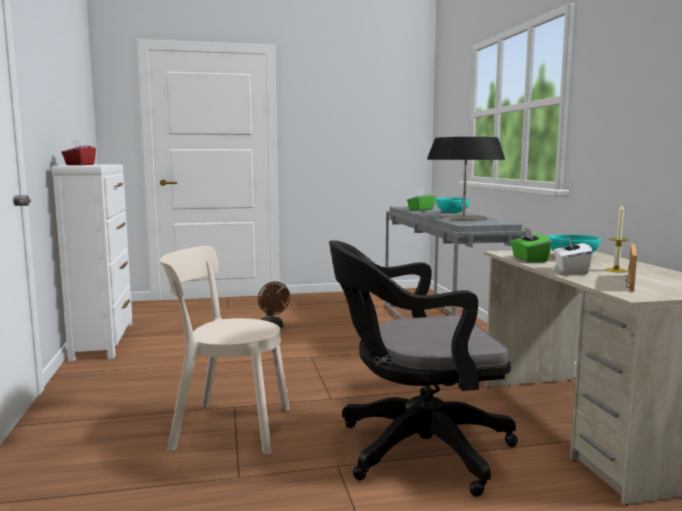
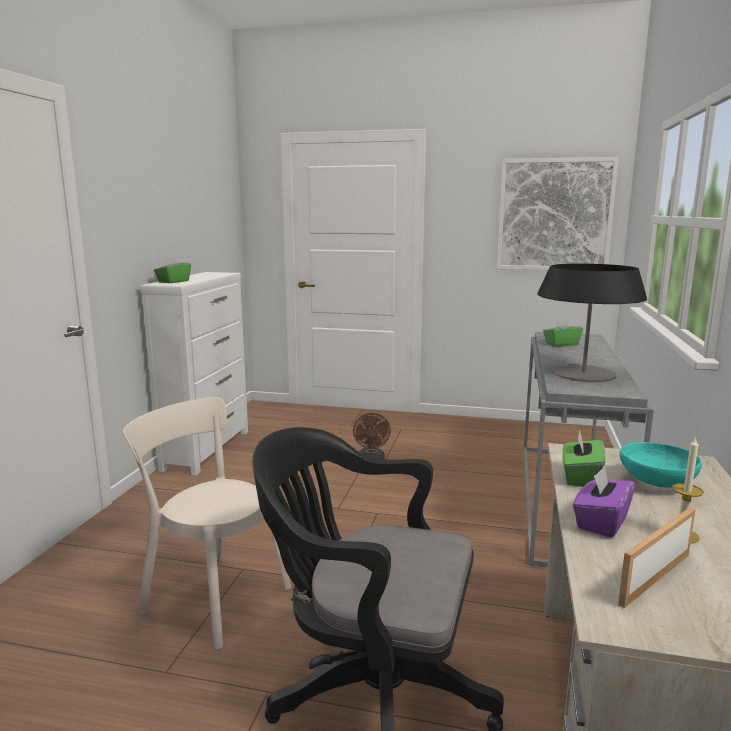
camera: 25 degrees right, 5 degrees up
(79, 165) = (173, 281): red tissue box -> green tissue box
(381, 119) = (554, 215): none -> picture
(452, 212) = (591, 356): turquoise bowl -> none
(570, 271) = (601, 522): white tissue box -> purple tissue box

